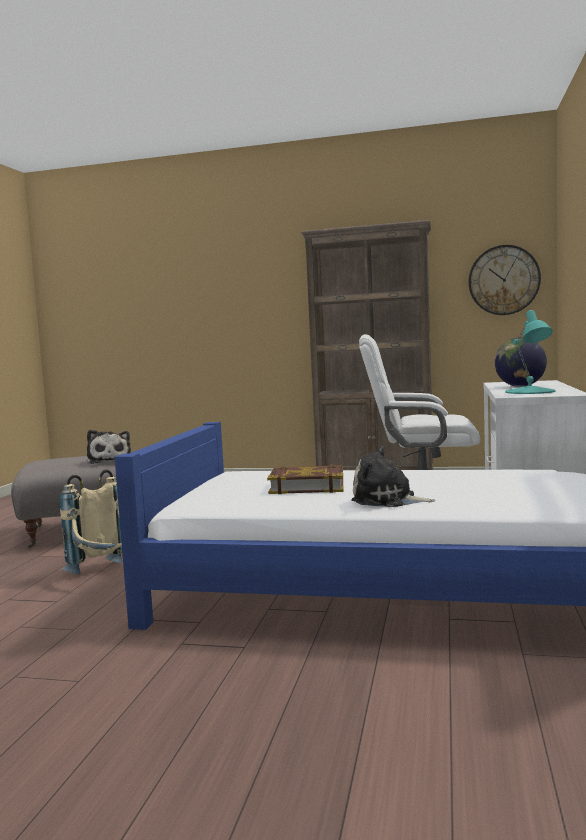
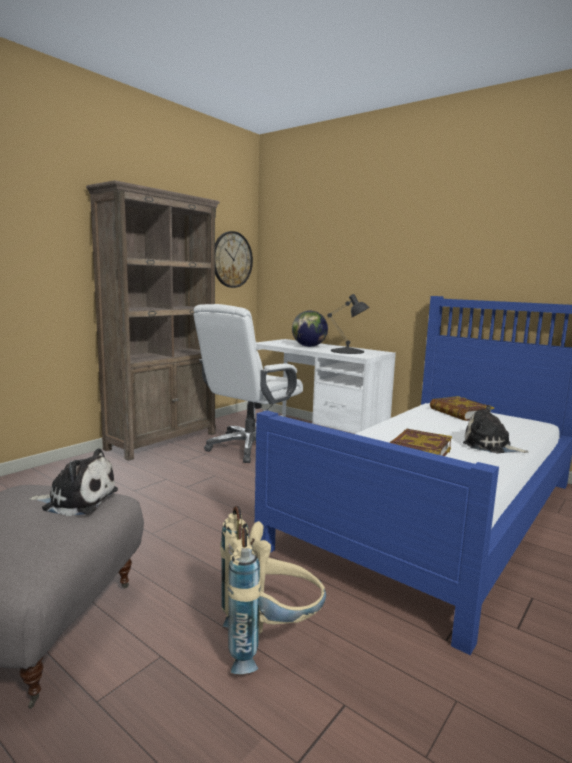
camera: 65 degrees left, 5 degrees up
(387, 500) = (490, 446): plush toy -> plush toy turned 75 degrees clockwise
(528, 480) = (460, 413): none -> book
(530, 391) = (348, 351): turquoise table lamp -> black table lamp

